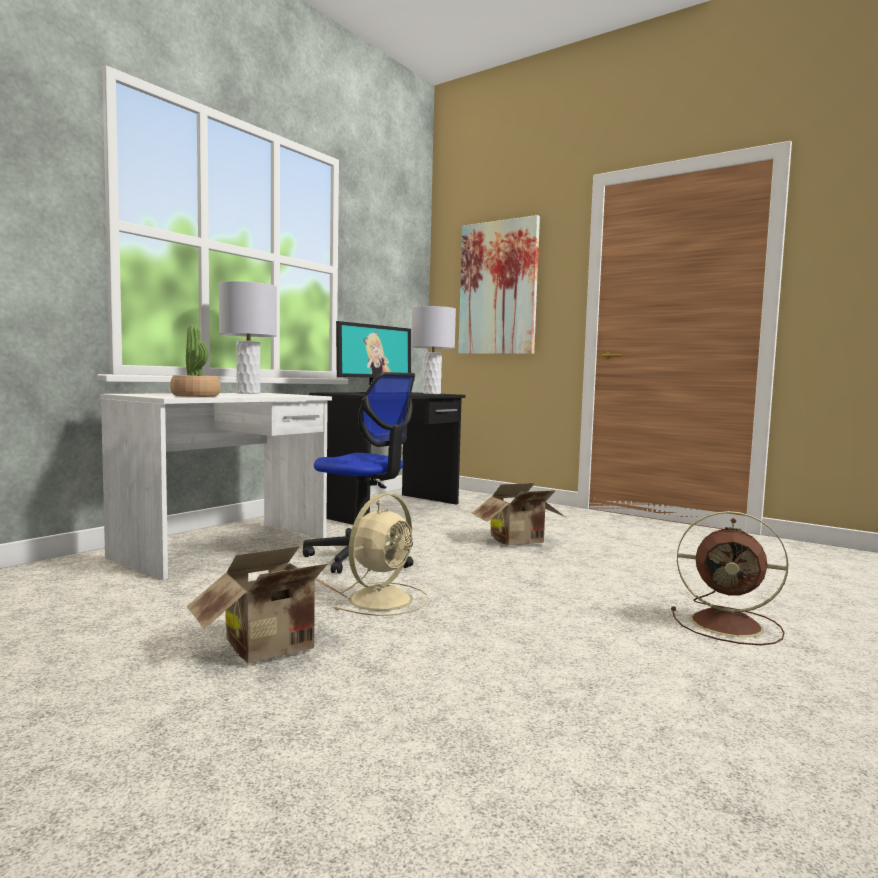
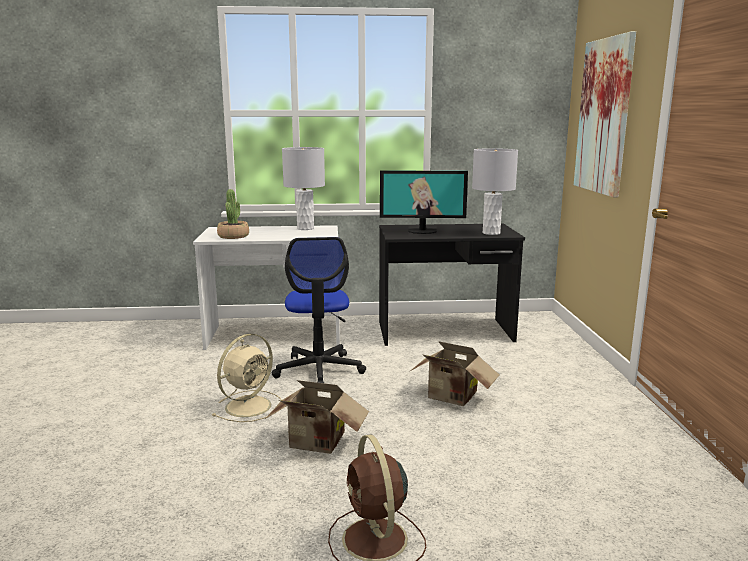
camera: 50 degrees right, 10 degrees up
(275, 649) = (143, 412): cardboard box -> cardboard box (317, 444)
(382, 598) = (250, 406): beige fan -> beige fan turned 45 degrees counterclockwise

